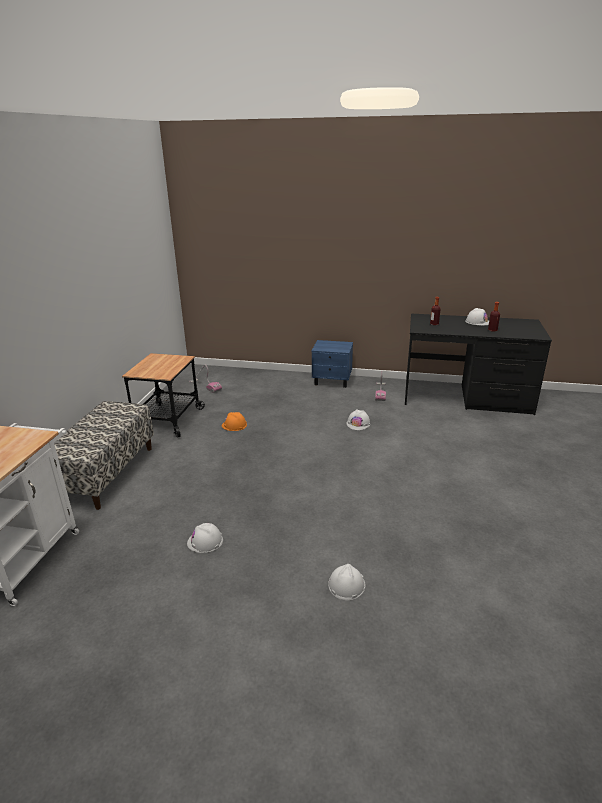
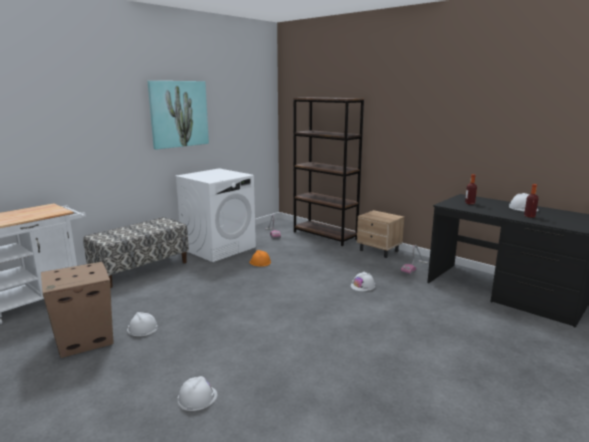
camera: 30 degrees right, 10 degrees down
(93, 264) = (178, 114): none -> picture
(157, 578) = (85, 339): none -> cardboard box
(167, 420) = (219, 248): cart -> white washing machine
(263, 375) = (325, 235): none -> brown bookcase
(332, 381) = (379, 251): blue nightstand -> beige nightstand

